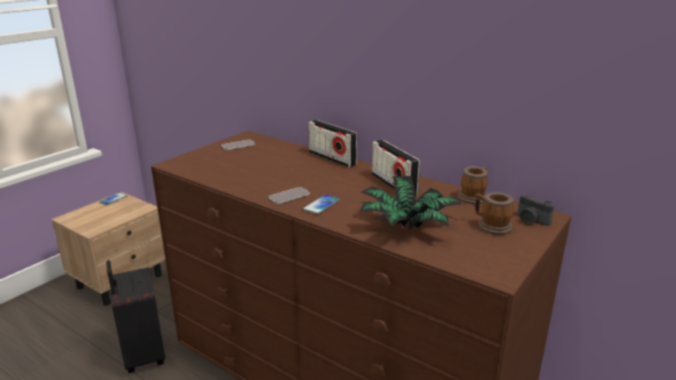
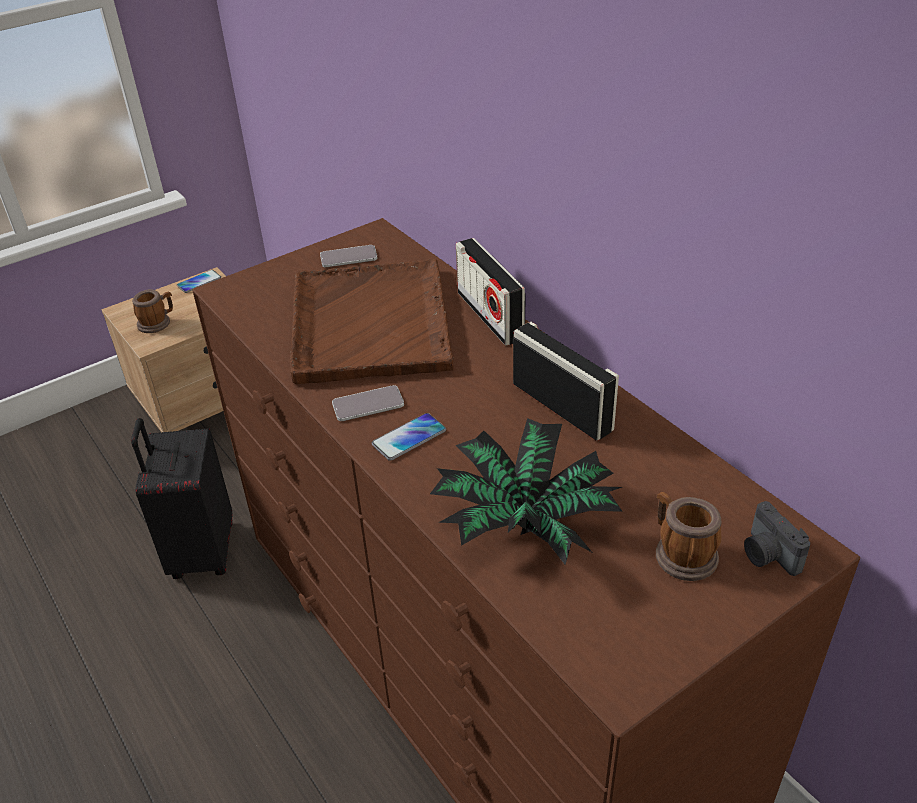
camera: 20 degrees right, 15 degrees up
(268, 168) = (370, 324): none -> brown tray
(393, 185) = (562, 406): radio -> radio turned 150 degrees clockwise
(474, 197) = (694, 467): mug -> mug (157, 323)

